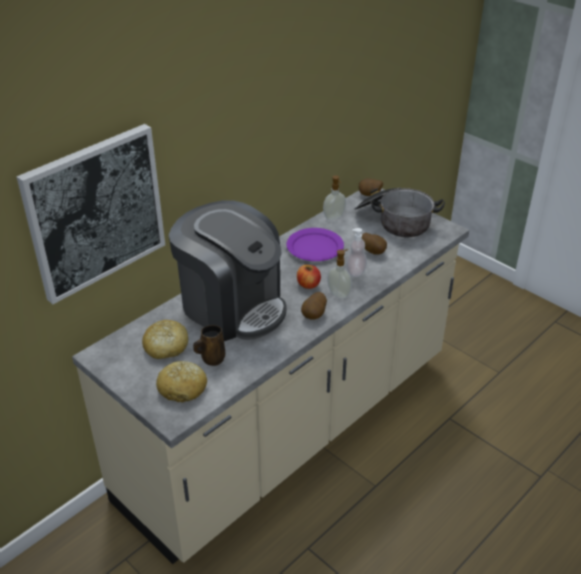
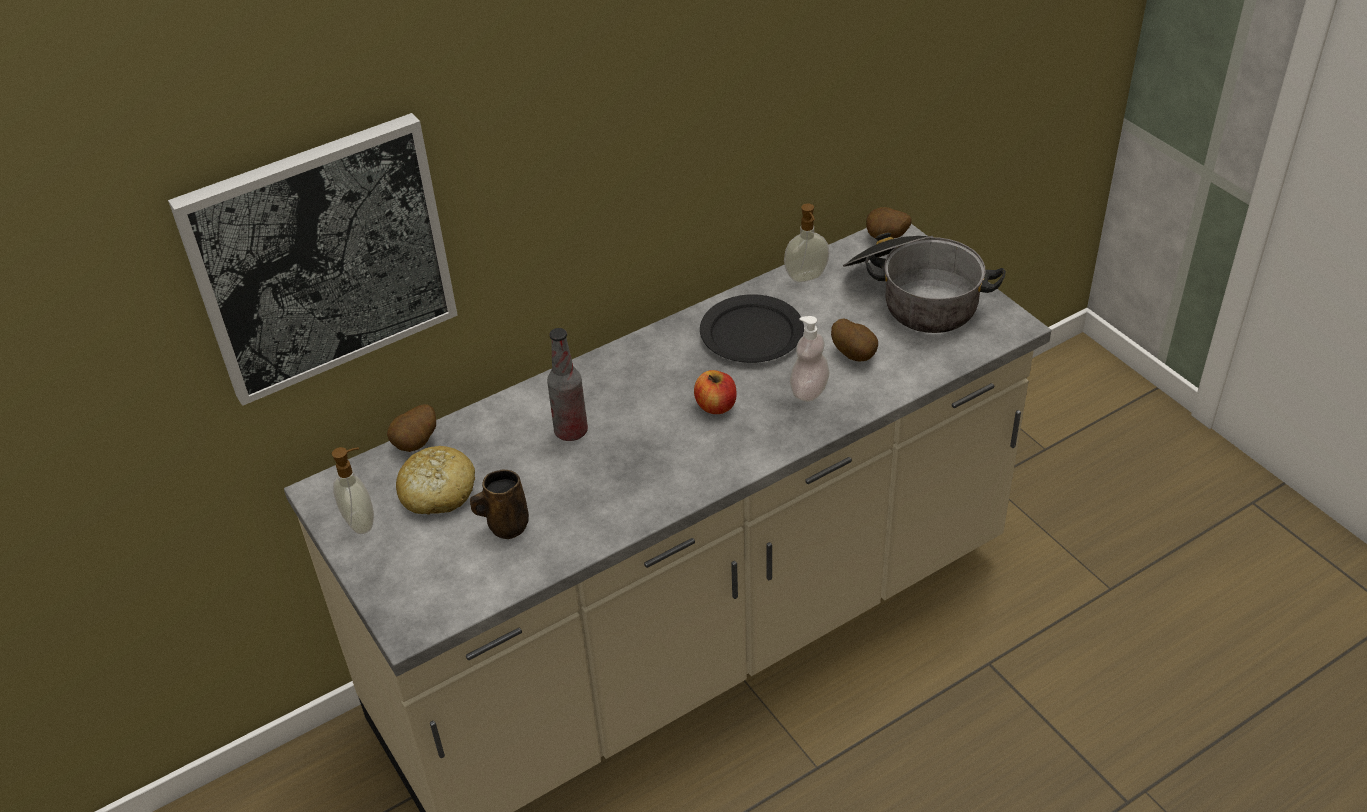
camera: 15 degrees right, 5 degrees up
(183, 388) = (441, 573): bread -> none
(232, 306) = (571, 431): coffee machine -> bottle
(314, 247) = (750, 333): purple plate -> black plate
(314, 315) = (707, 467): potato -> potato (417, 444)
(339, 294) = (764, 431): soap dispenser -> soap dispenser (361, 522)

